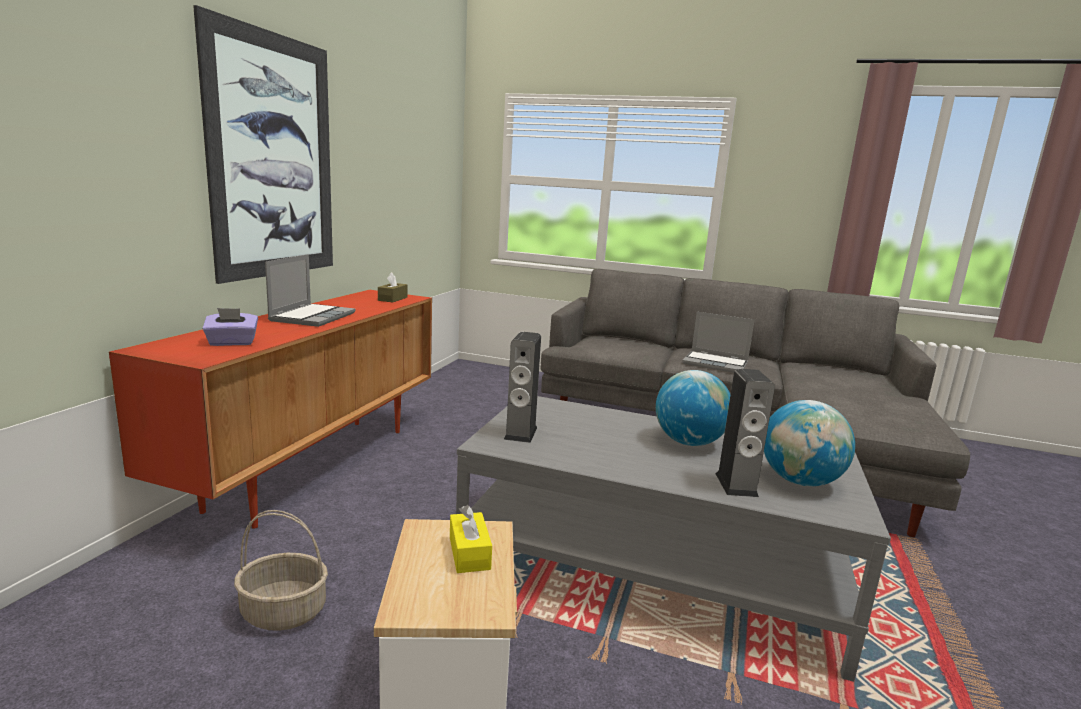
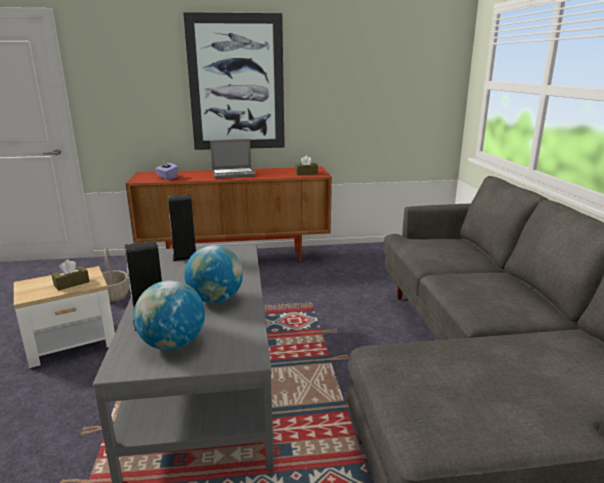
camera: 65 degrees right, 5 degrees up
(469, 553) = (71, 283): yellow tissue box -> brown tissue box
(716, 363) = (470, 291): laptop -> none

